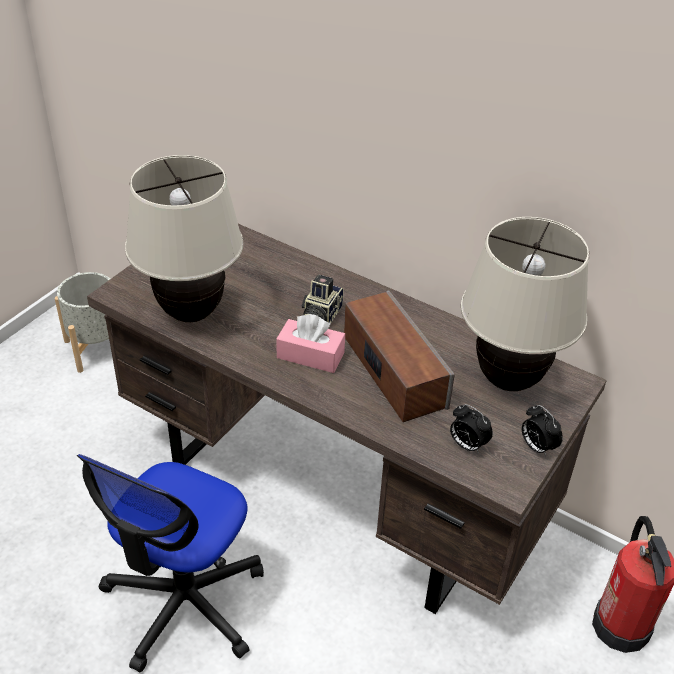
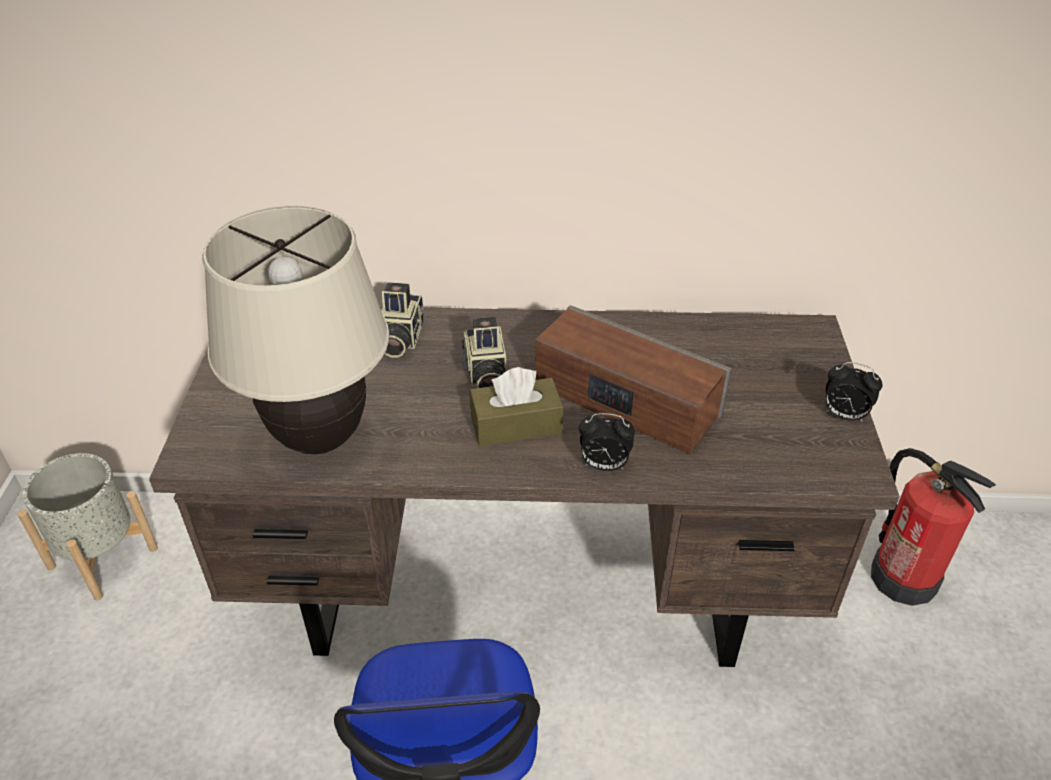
camera: 30 degrees left, 0 degrees up
(287, 272) = (399, 339): none -> camera
(310, 355) = (516, 425): pink tissue box -> brown tissue box
(467, 445) = (777, 447): alarm clock -> alarm clock (603, 465)
(508, 380) = (748, 357): beige table lamp -> none

